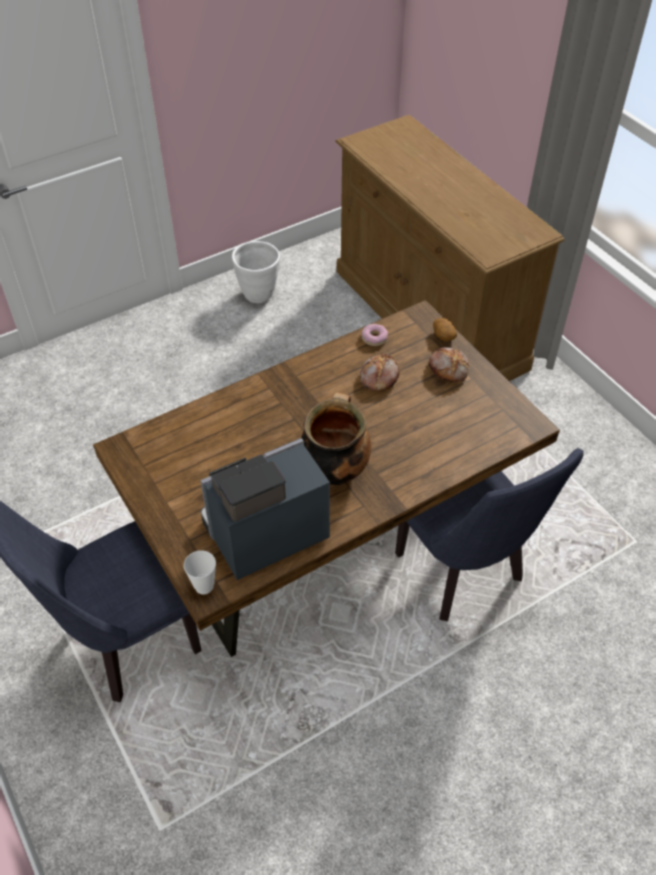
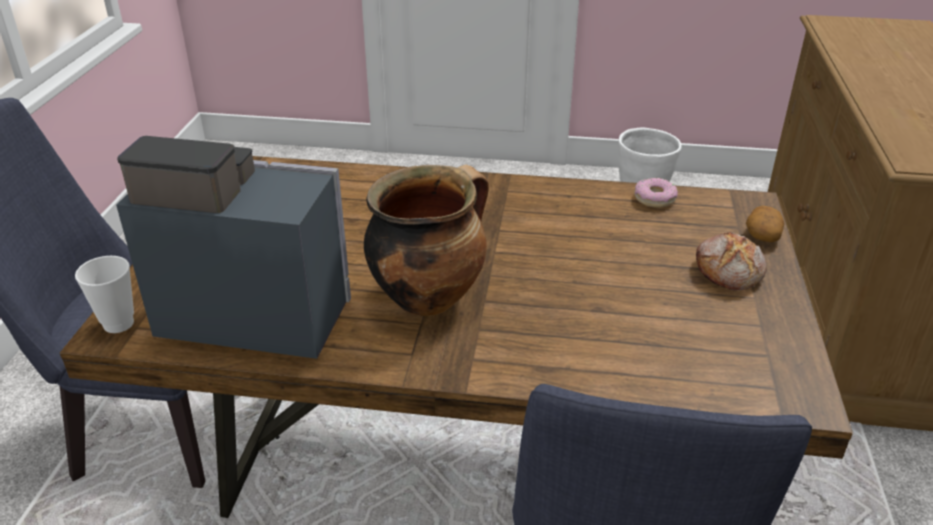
camera: 40 degrees right, 15 degrees down
(378, 377) = (611, 236): bread -> none

